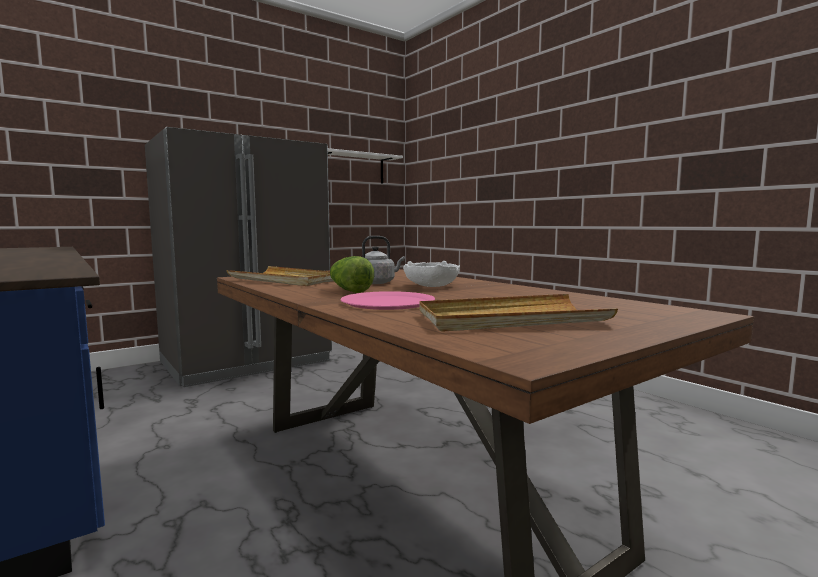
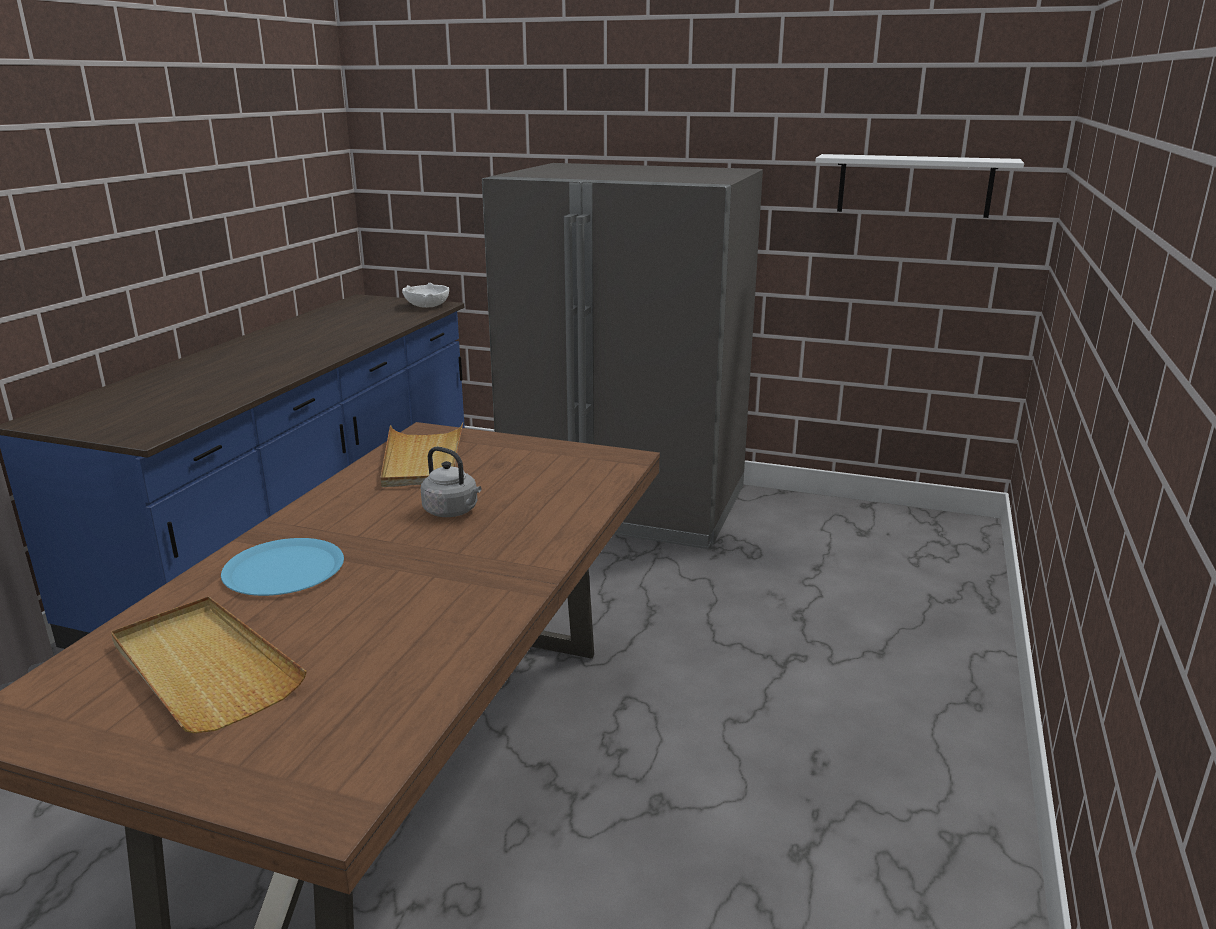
camera: 55 degrees right, 15 degrees up
(349, 290) = (363, 520): lettuce -> none
(388, 302) = (284, 569): pink plate -> blue plate
(431, 286) = (455, 550): white bowl -> white bowl (427, 306)

